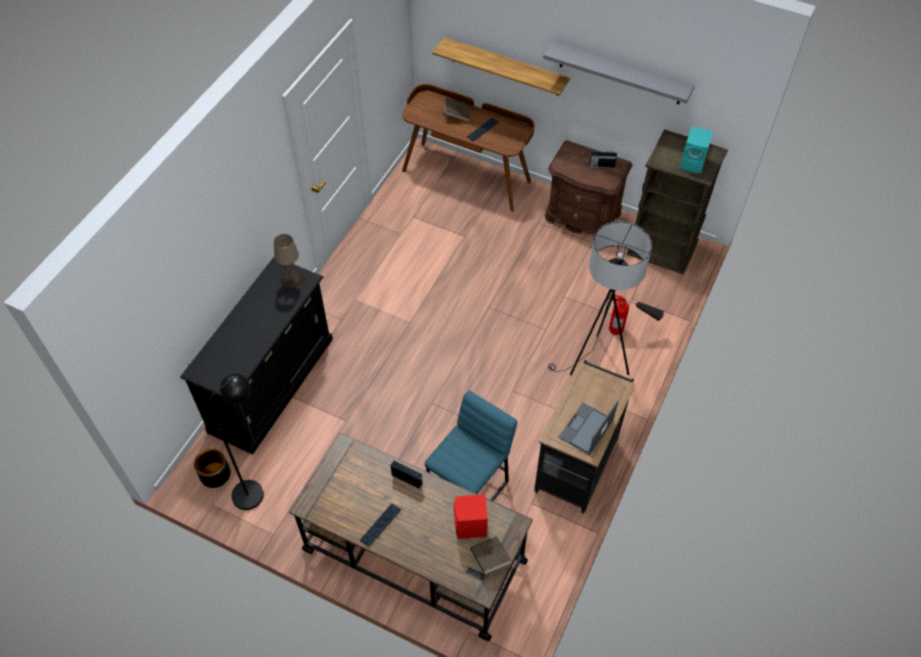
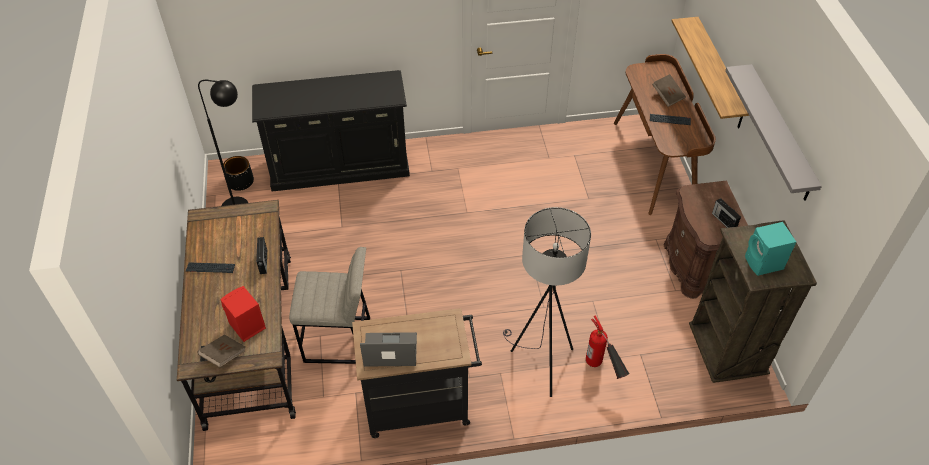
camera: 55 degrees right, 5 degrees down
(292, 280) = (386, 91): beige table lamp -> none
(470, 487) = (339, 340): blue stool -> grey chair

